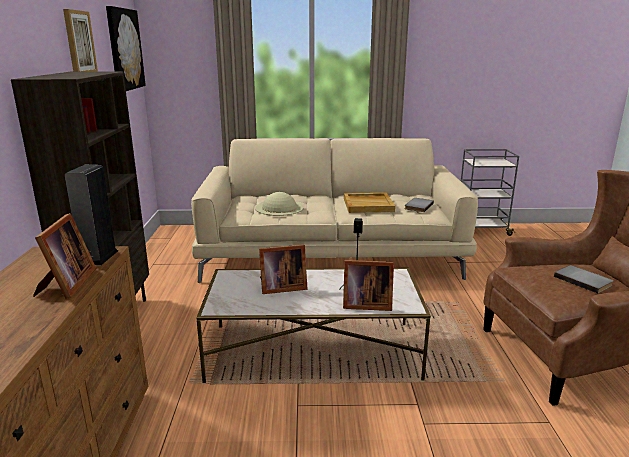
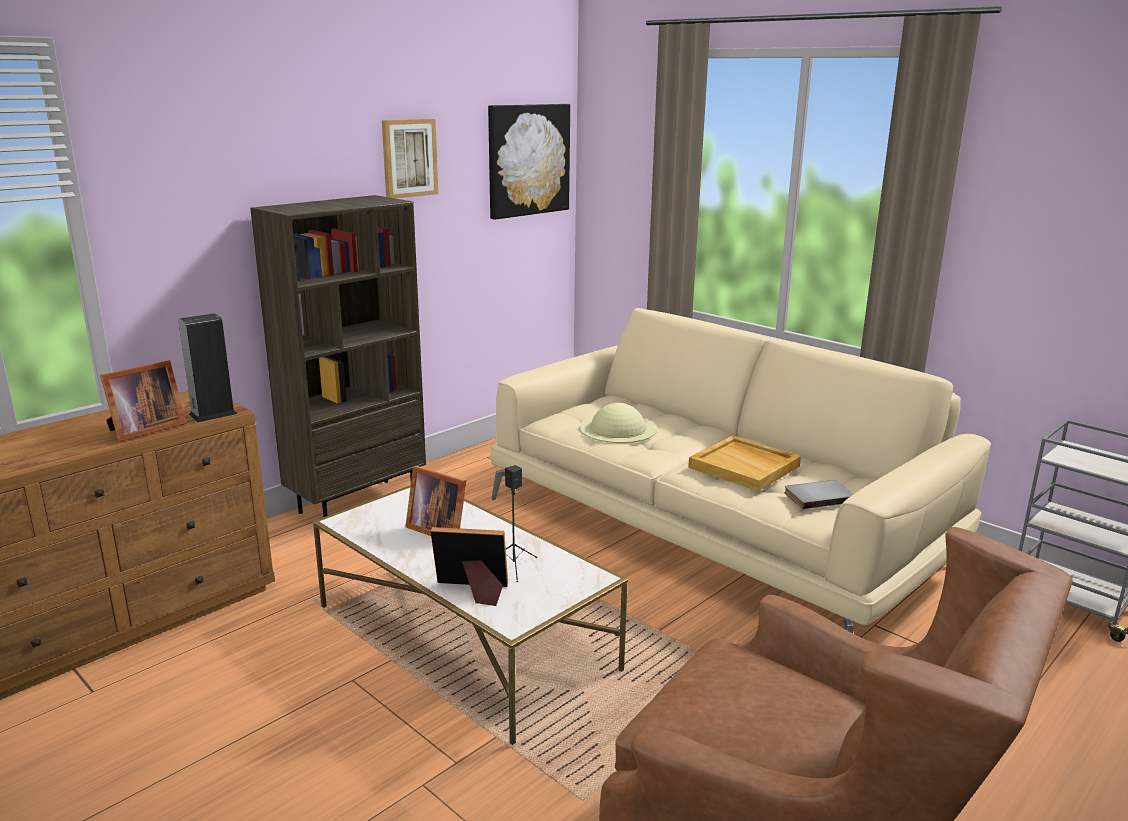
camera: 45 degrees right, 0 degrees up
(365, 304) = (473, 592): picture frame -> picture frame turned 135 degrees clockwise
(583, 280) = (775, 720): grey book -> none

